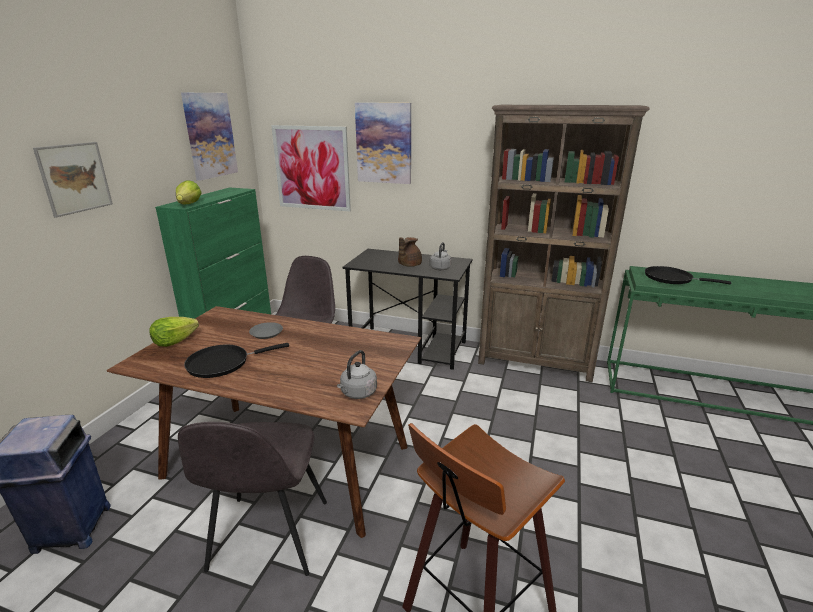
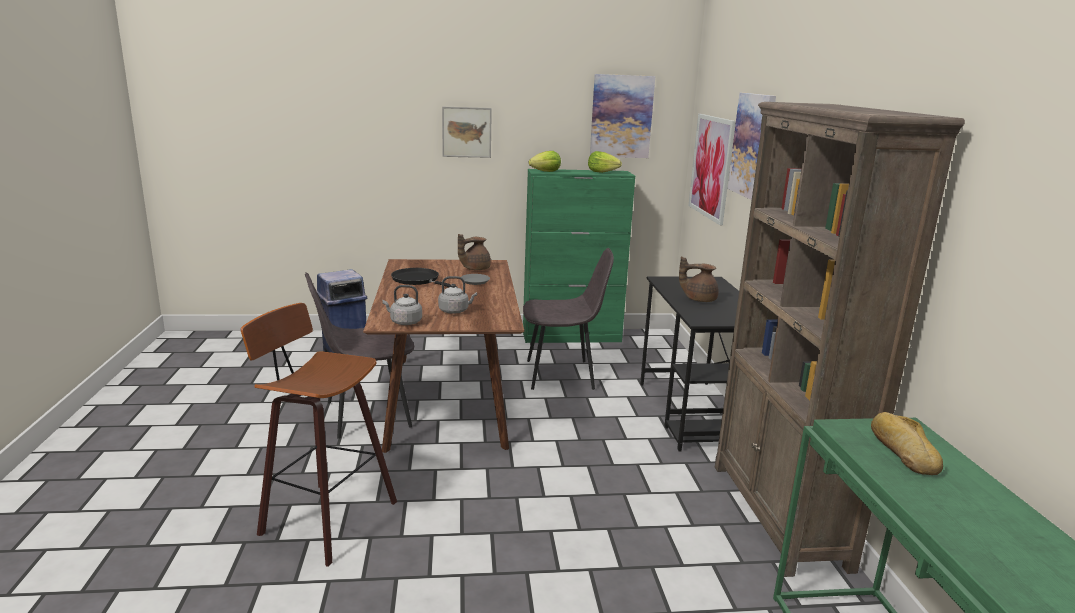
camera: 65 degrees right, 5 degrees down
(174, 342) = (437, 263): lettuce -> lettuce (602, 172)
(224, 326) = (474, 268): none -> brown teapot
(440, 268) = (714, 313): grey kettle -> grey kettle (455, 311)
(671, 278) = (902, 451): black frying pan -> bread

